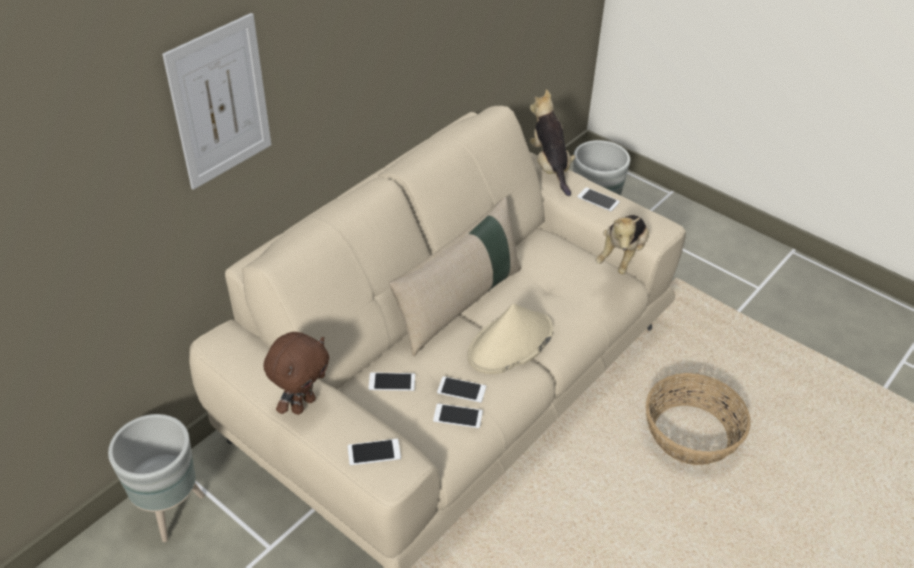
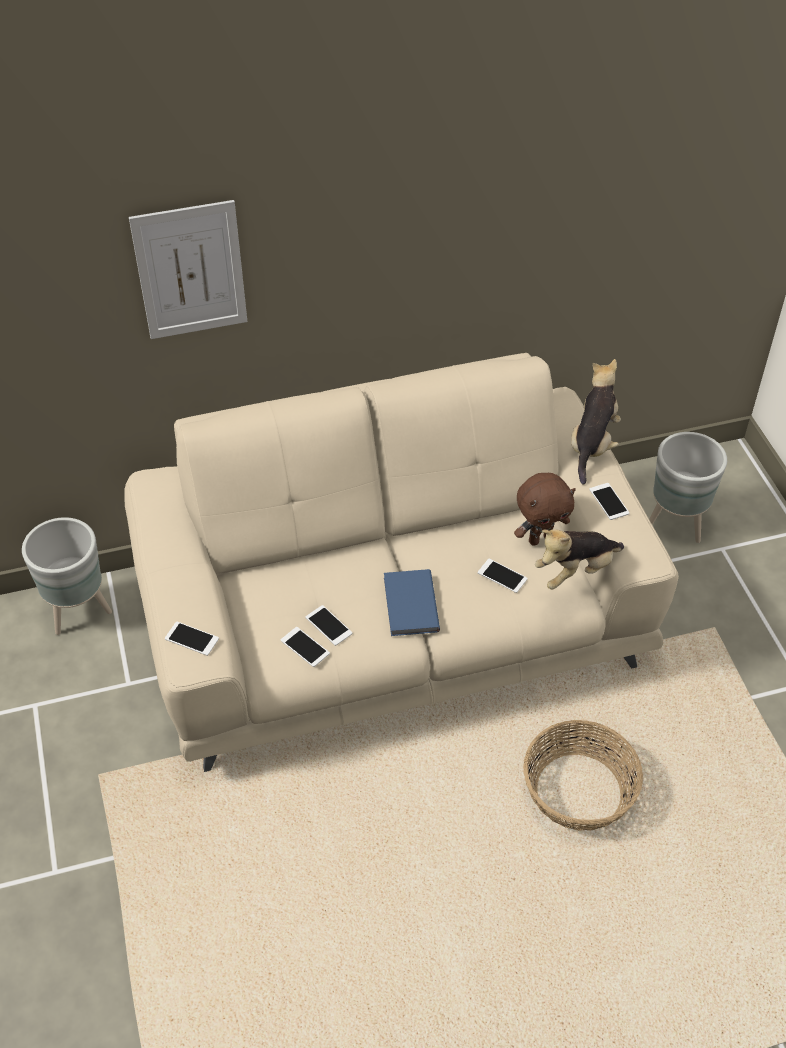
camera: 35 degrees right, 5 degrees up
(302, 404) = (171, 569): brown plush toy -> brown plush toy (540, 539)
(392, 382) = (276, 588): phone -> phone (502, 576)
(459, 303) = (397, 544): beige pillow -> none
(510, 343) = (409, 605): beige hat -> blue book

